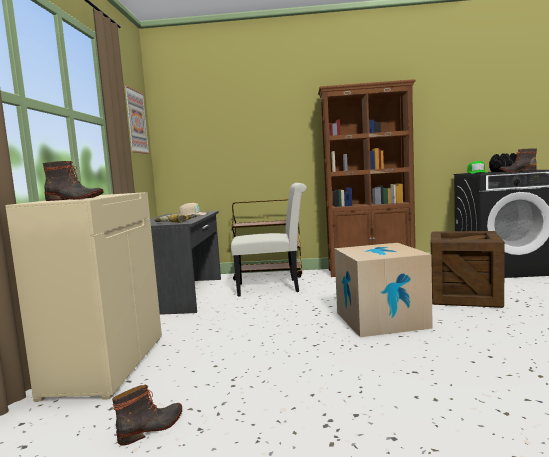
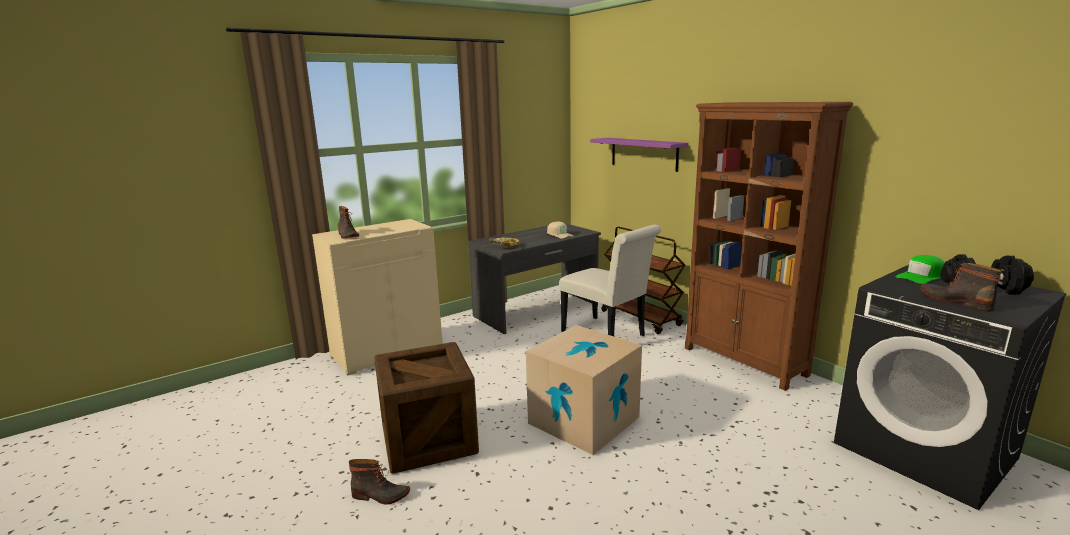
camera: 50 degrees right, 10 degrees up
(136, 121) = (540, 126): picture -> none
(152, 428) = (324, 404): boot -> boot (380, 496)
(242, 140) = (643, 153): none -> purple shelf
(464, 296) = (730, 449): crate -> crate (429, 440)

